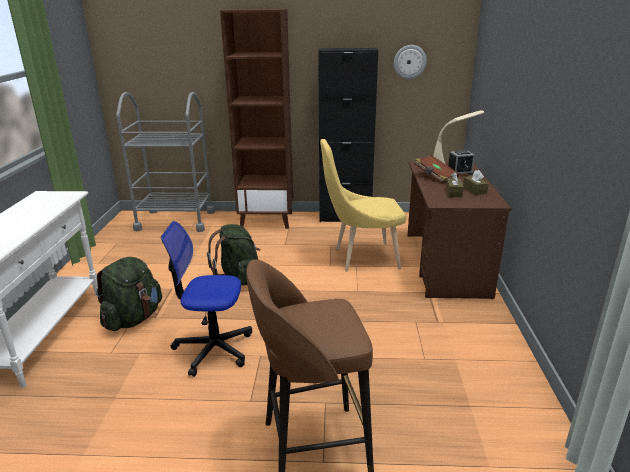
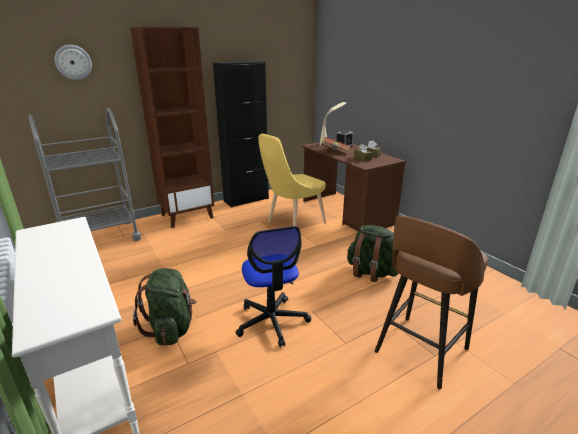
camera: 35 degrees left, 0 degrees up
(213, 349) = (272, 321): office chair -> office chair turned 75 degrees counterclockwise
(238, 278) = (222, 264): green backpack -> green backpack (371, 272)
(409, 61) = (277, 71): wall clock -> wall clock (73, 62)

